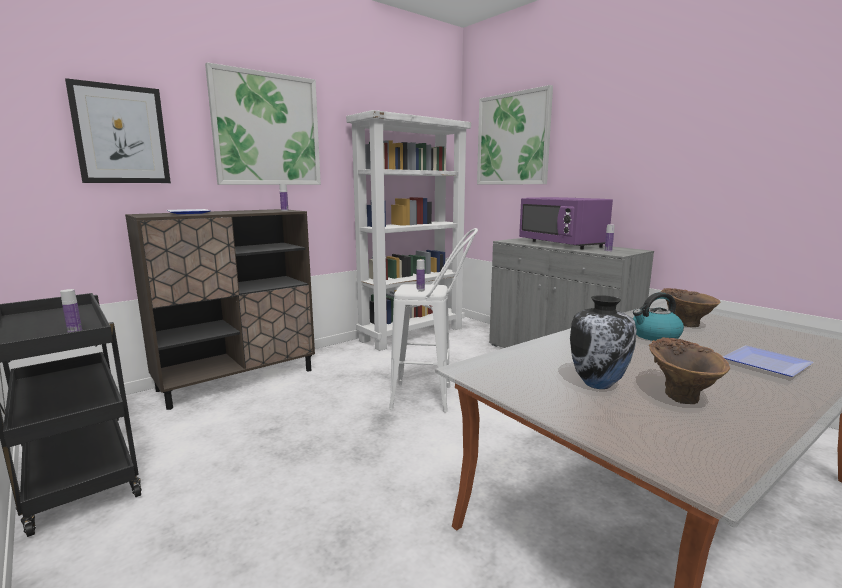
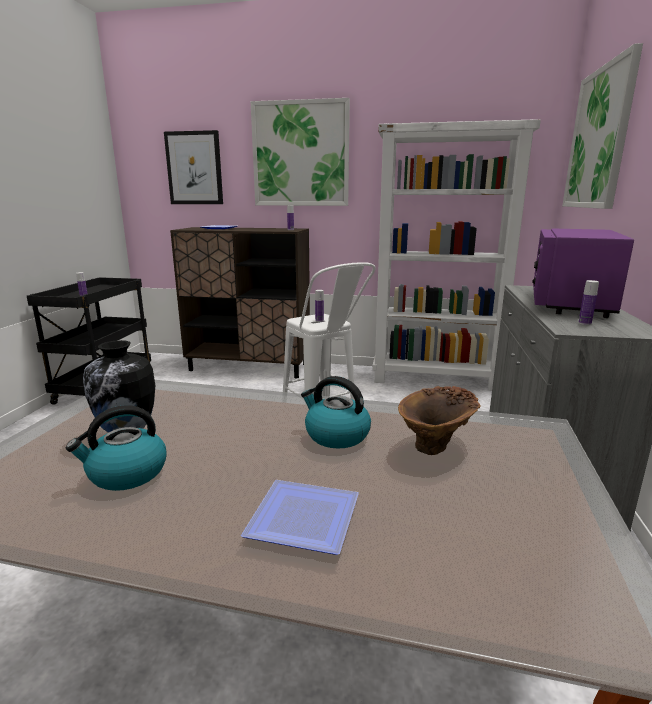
camera: 50 degrees right, 5 degrees up
(681, 394) = (126, 474): brown vase -> kettle

